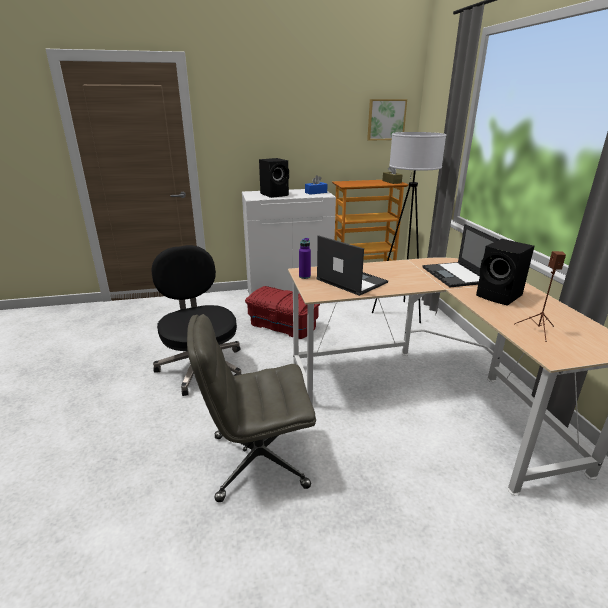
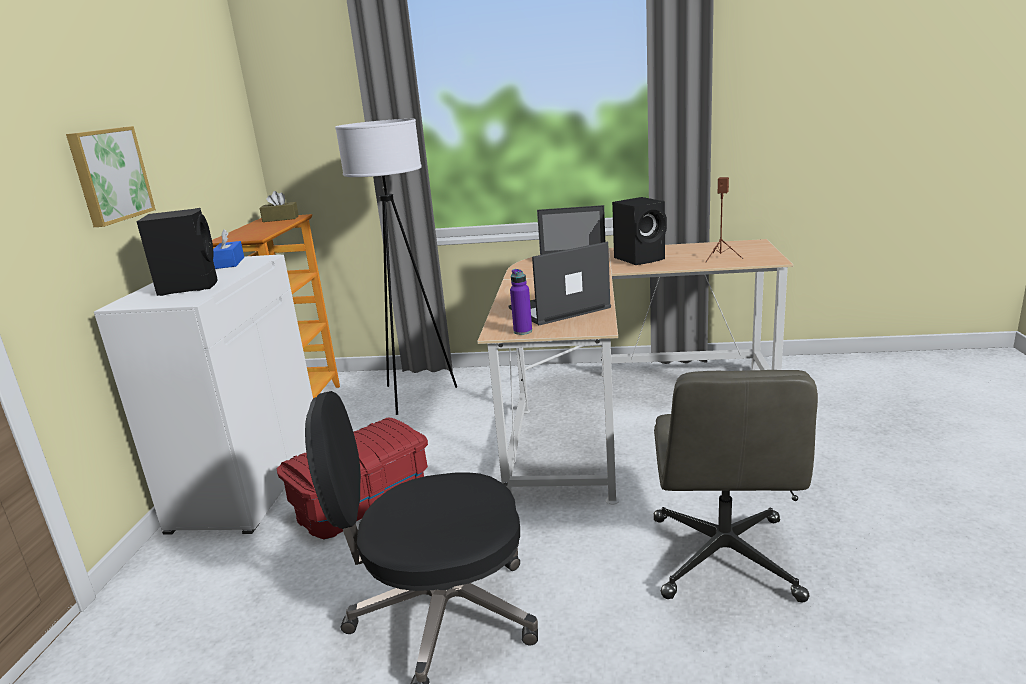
camera: 70 degrees left, 5 degrees down
(386, 119) = (225, 121): picture -> picture (109, 175)

